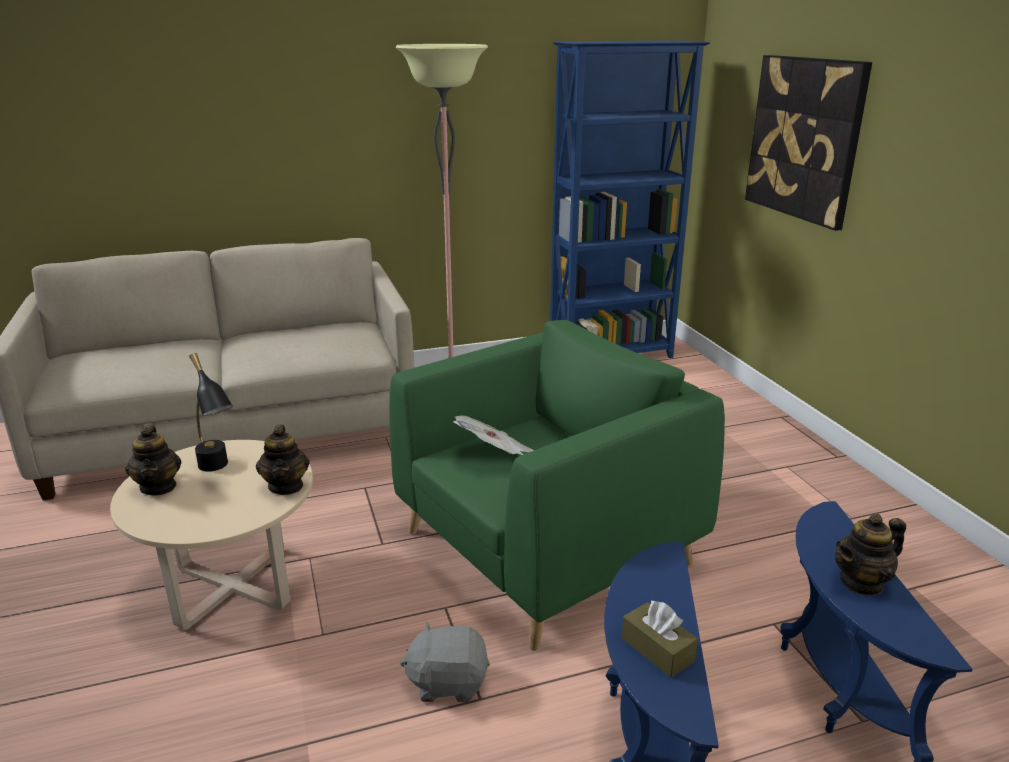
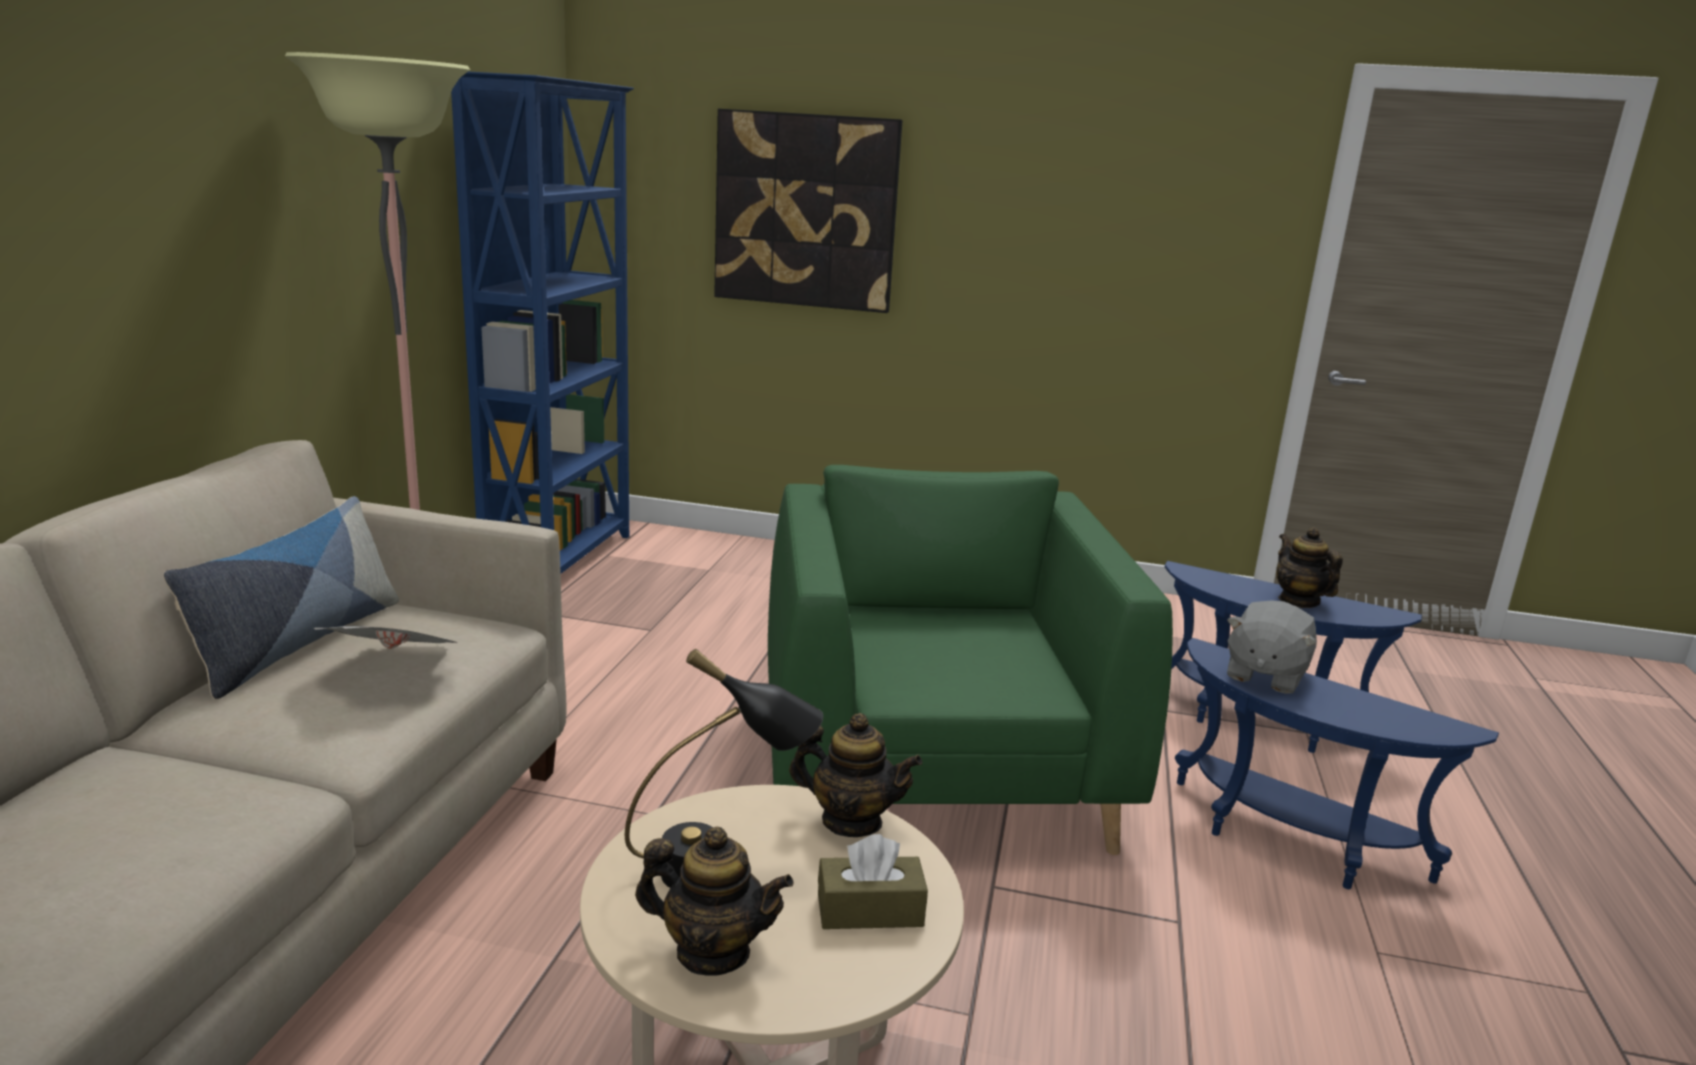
camera: 60 degrees left, 5 degrees down
(309, 328) = (298, 643): none -> pillow
(448, 682) = (1138, 935): grey plush toy -> grey plush toy (1264, 675)
(495, 455) = (920, 660): newspaper -> newspaper (397, 668)
(657, 649) = (1363, 709): brown tissue box -> brown tissue box (870, 910)
(861, 583) = (1298, 601): teapot -> teapot turned 150 degrees clockwise

